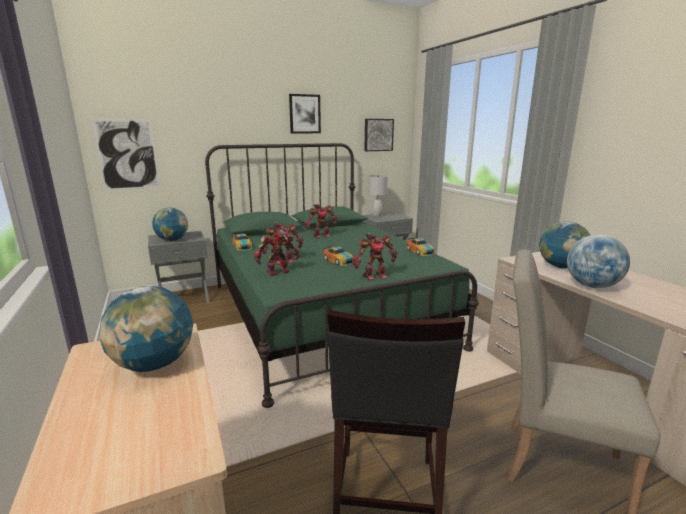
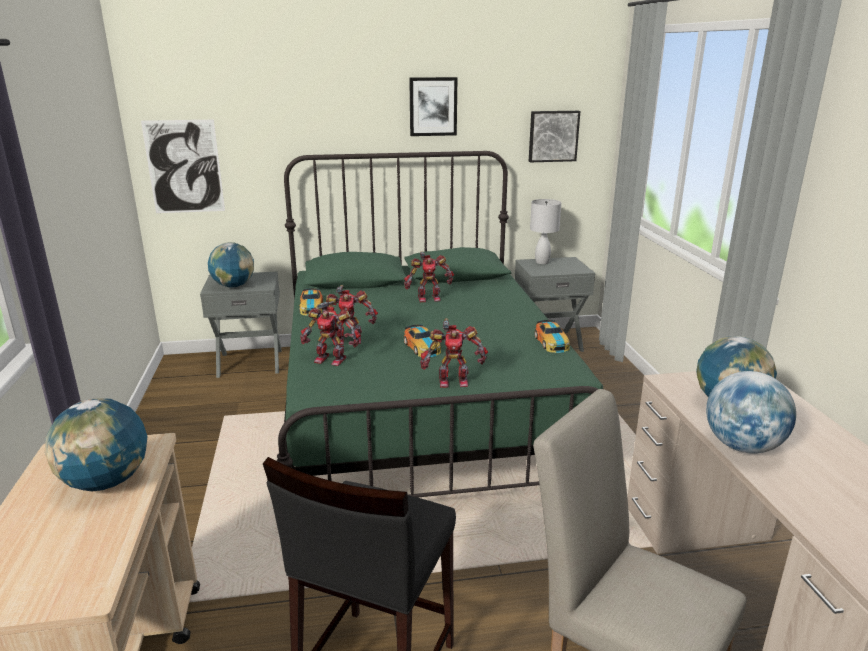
camera: 15 degrees right, 5 degrees up
(278, 272) = (331, 359): toy robot -> toy robot turned 150 degrees counterclockwise

